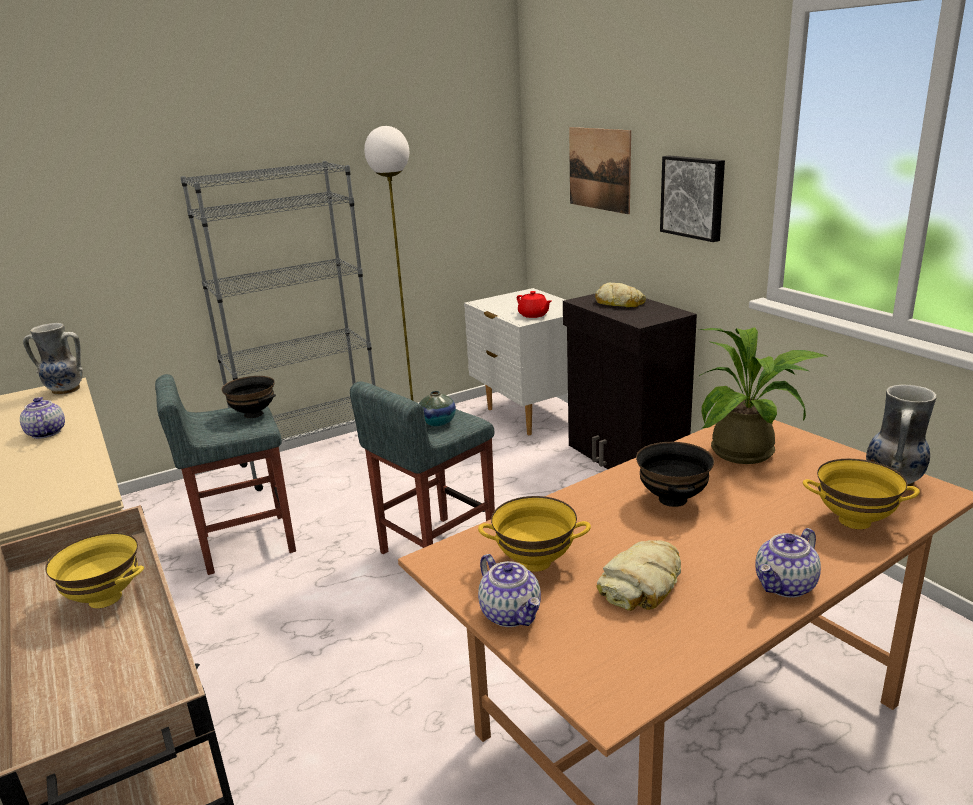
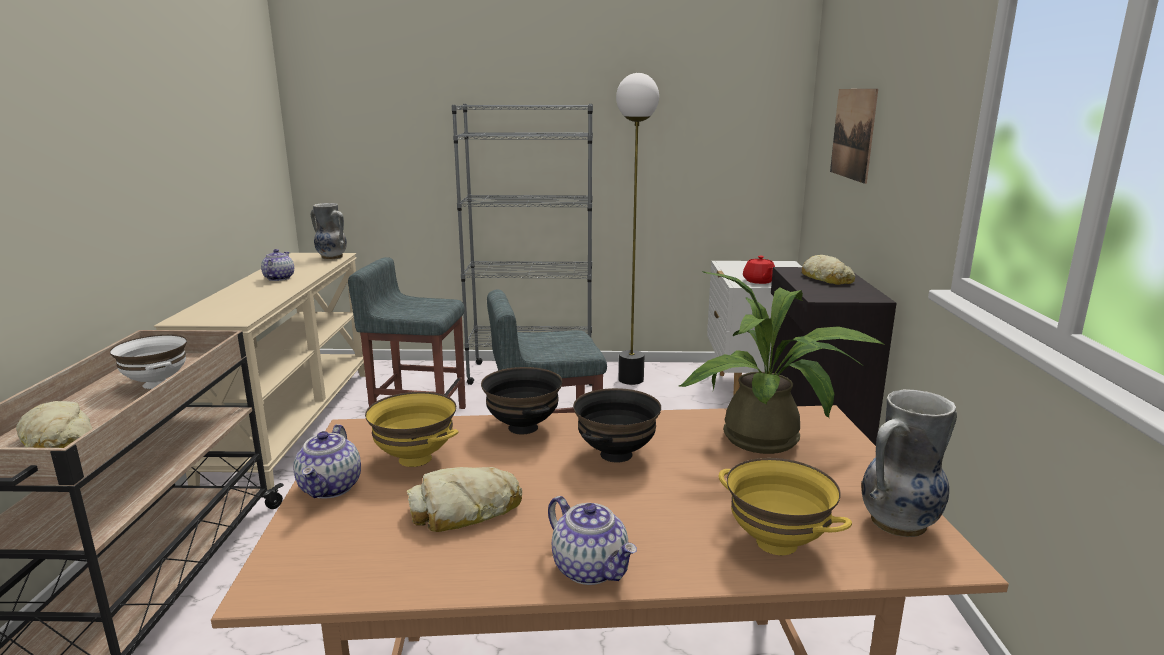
camera: 30 degrees right, 5 degrees down
(106, 598) = (157, 384): yellow bowl -> white bowl
(106, 698) = (58, 440): none -> bread
(254, 414) = (441, 306): black bowl -> black bowl (524, 427)
(437, 422) = (558, 345): vase -> none
(694, 197) = (912, 164): picture -> none
(786, 586) = (591, 569): teapot -> teapot turned 120 degrees counterclockwise

